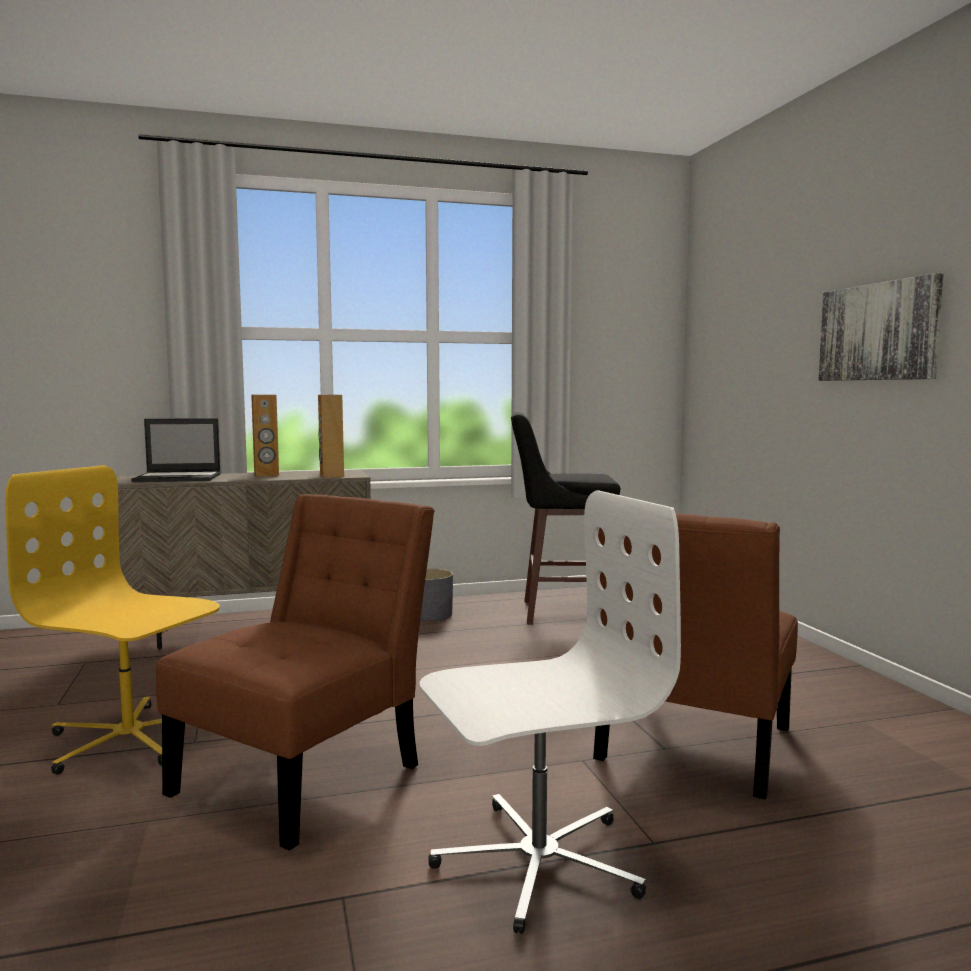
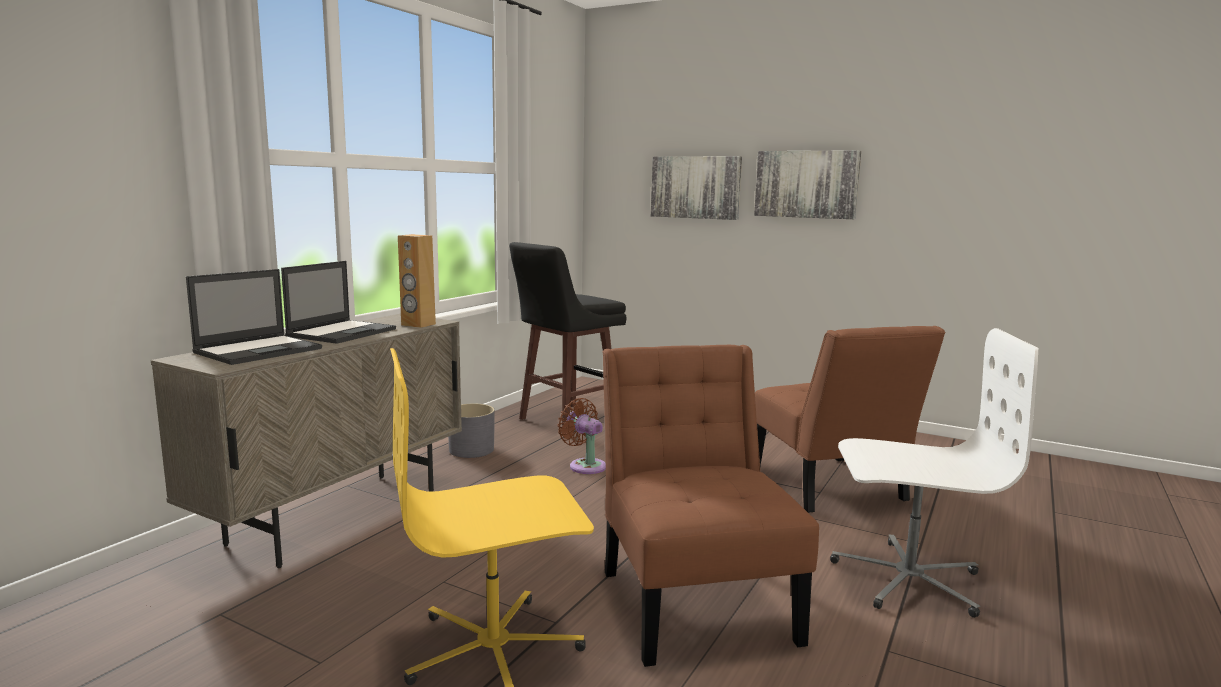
camera: 45 degrees left, 5 degrees up
(266, 475) = (343, 332): brown speaker -> laptop
(486, 650) = (585, 465): none -> brown fan
(537, 860) = (907, 578): white office chair -> white office chair turned 75 degrees clockwise
(770, 348) = (695, 187): none -> picture

